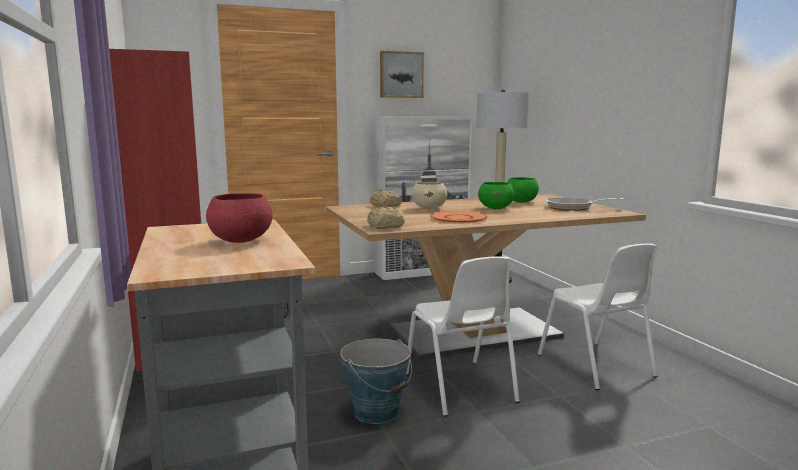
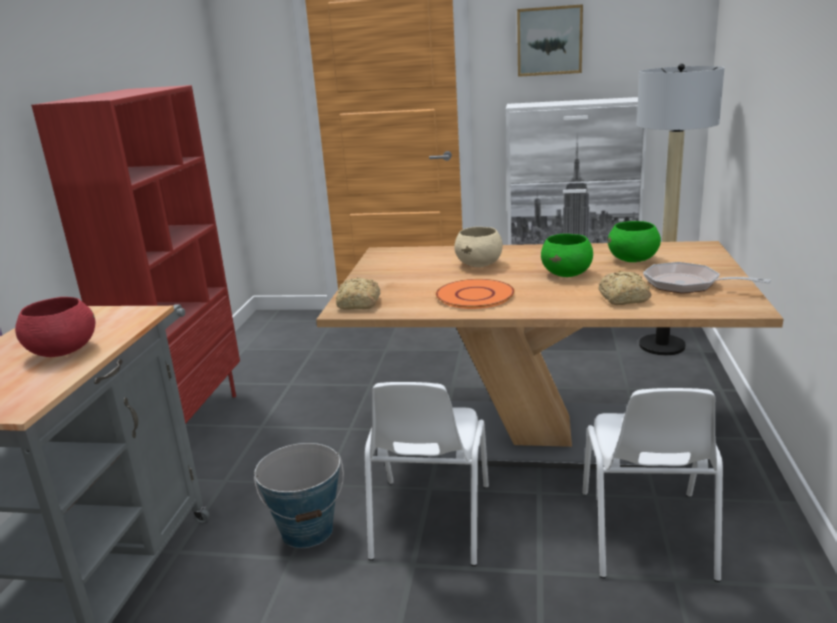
camera: 30 degrees right, 10 degrees up
(385, 206) = (435, 253): bread -> bread (623, 299)

